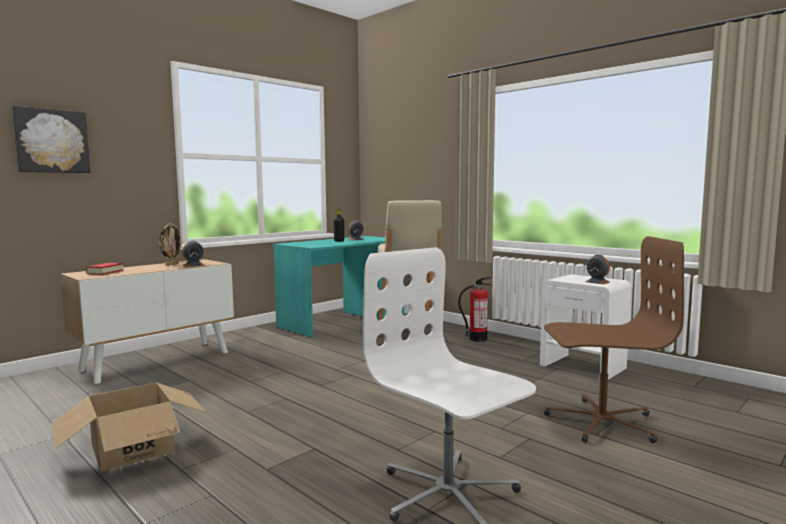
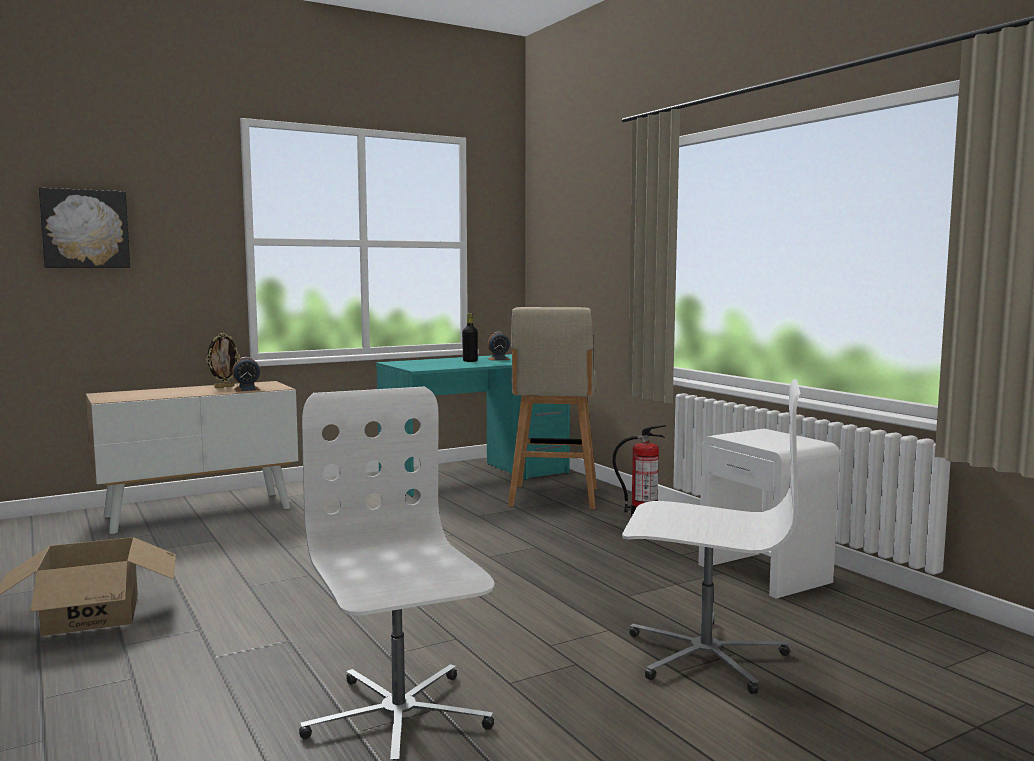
camera: 15 degrees right, 0 degrees up
(105, 272) = (134, 394): book -> none
(597, 282) = (779, 443): alarm clock -> none
(601, 422) = (704, 655): brown office chair -> white office chair

